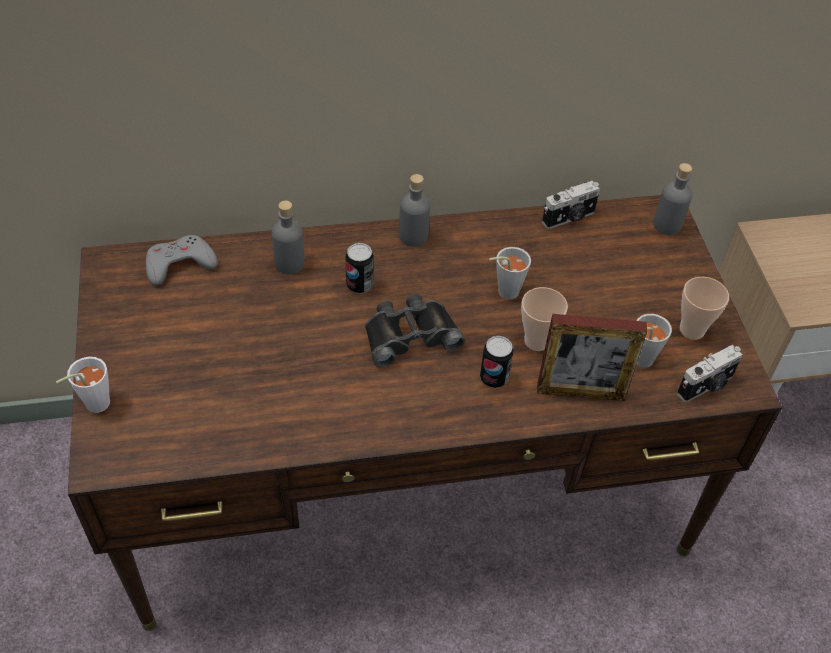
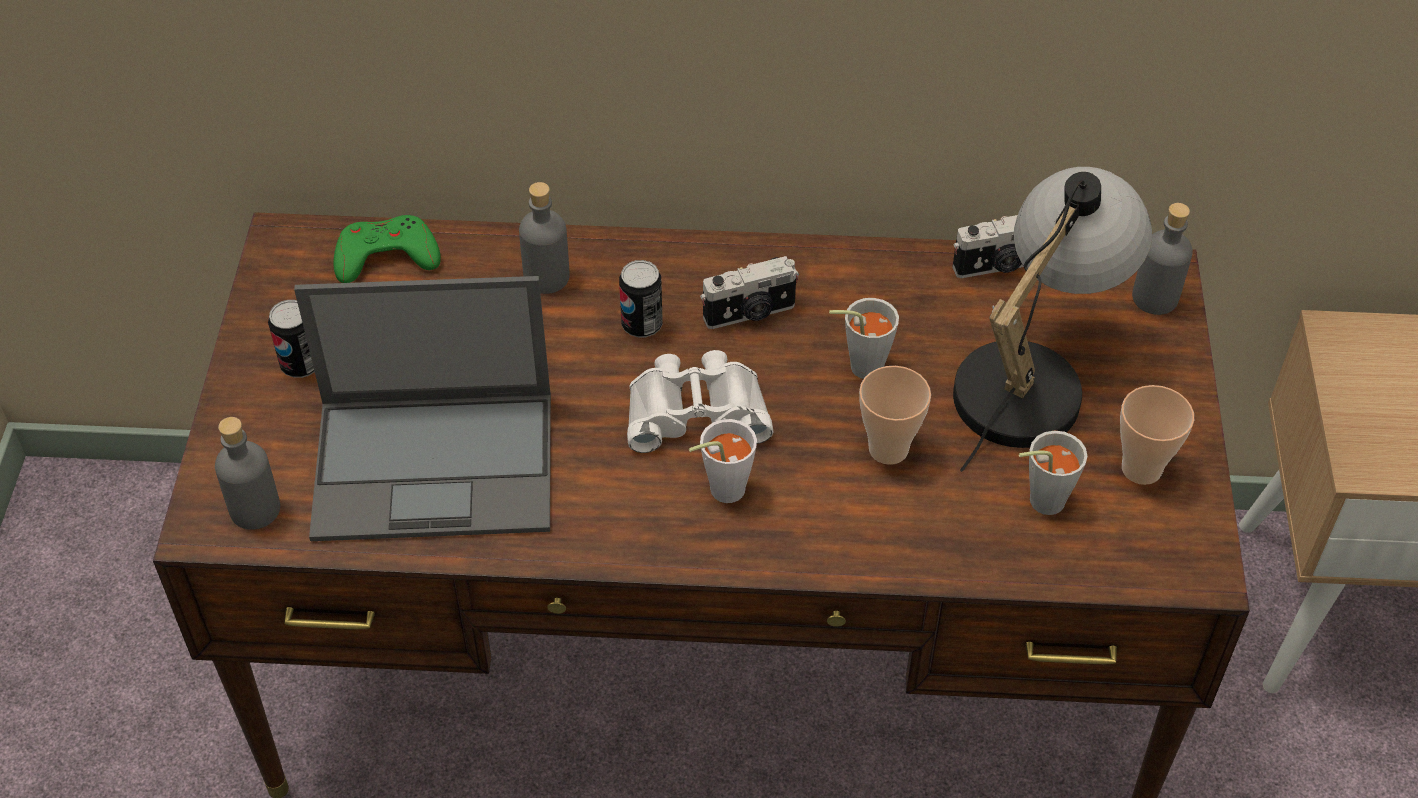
camera: 15 degrees right, 0 degrees up
(92, 406) = (214, 443): white cup -> white cup (719, 492)
(179, 264) = (386, 256): grey game controller -> green game controller
(250, 396) = (438, 464): none -> laptop
(409, 334) = (696, 410): black binoculars -> white binoculars
(413, 236) = (744, 261): grey bottle -> grey bottle (255, 509)
(494, 378) = (805, 494): can -> can (301, 364)
(580, 392) = (932, 536): picture frame -> none
(610, 281) = (1033, 374): none -> table lamp
(706, 386) = (1136, 559): camera -> camera (750, 314)

